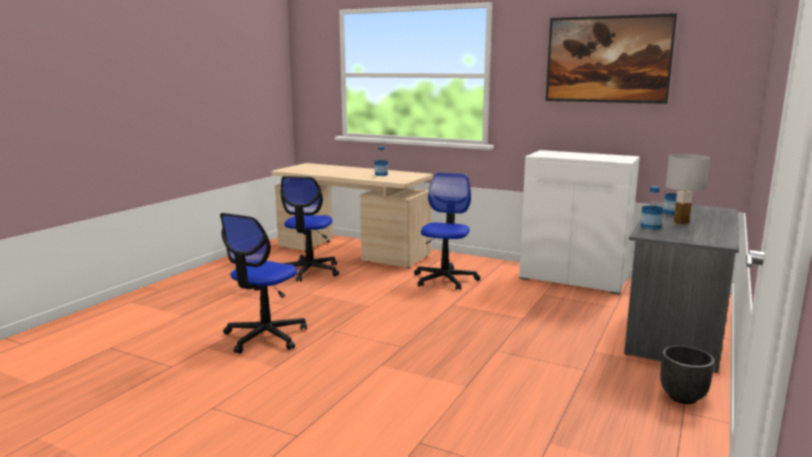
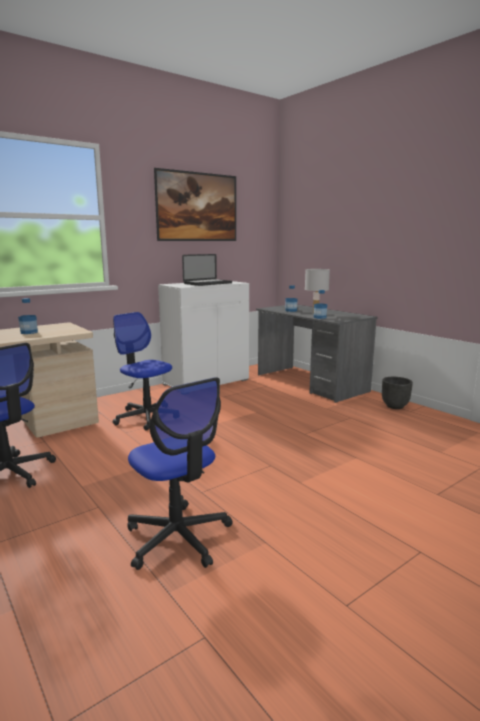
camera: 65 degrees left, 0 degrees up
(584, 156) = (208, 283): none -> laptop

